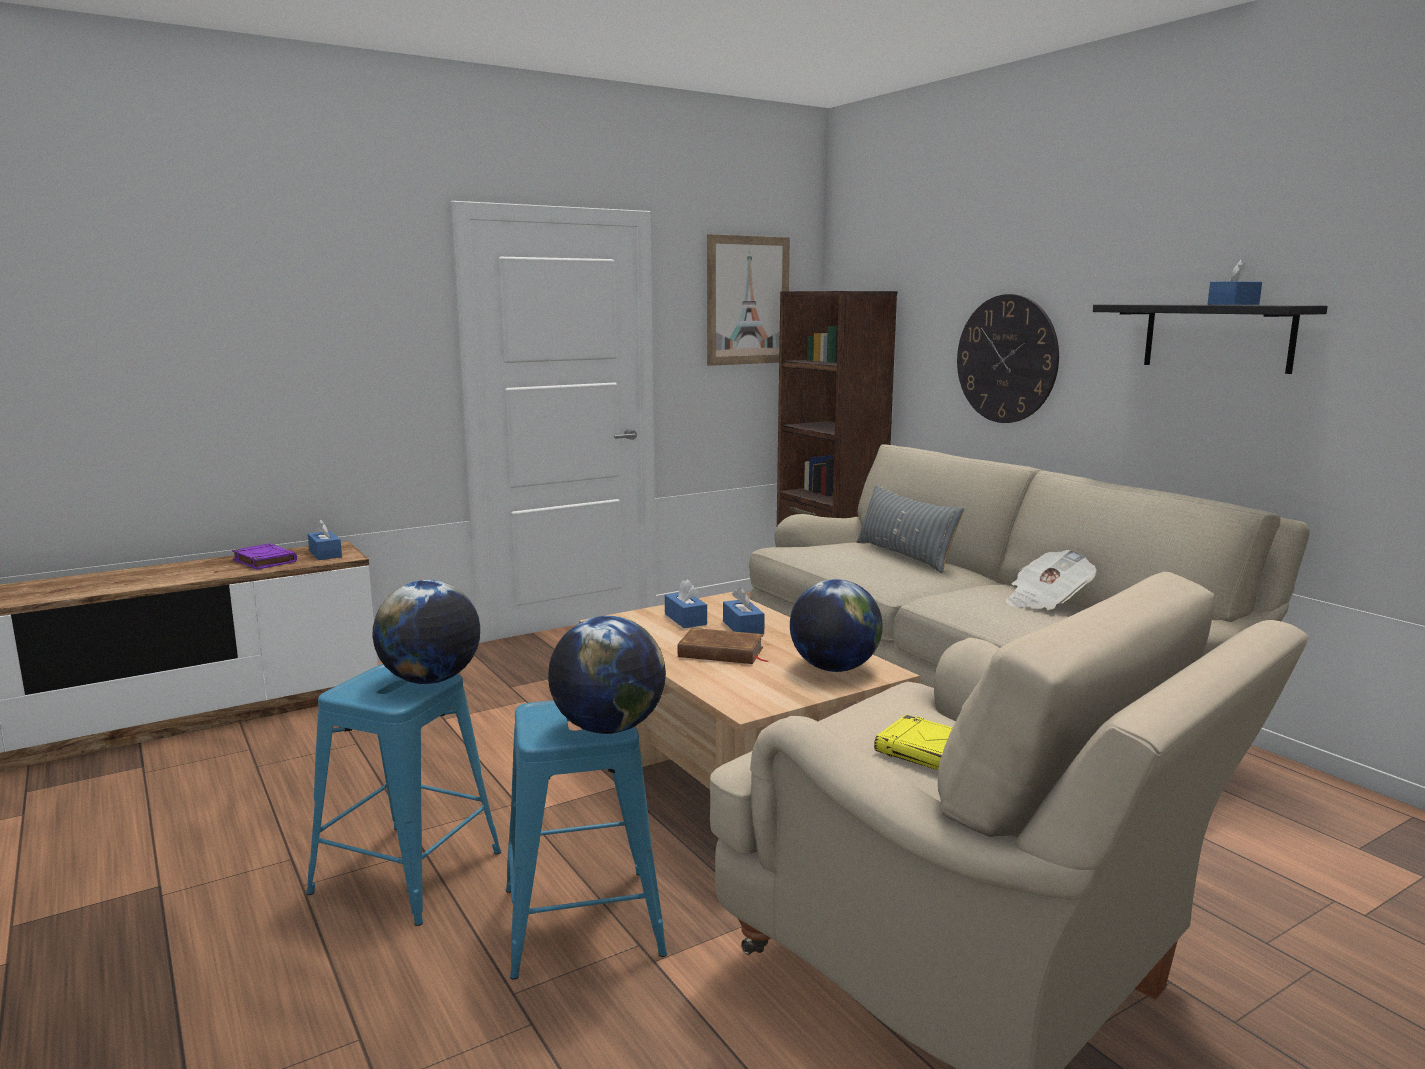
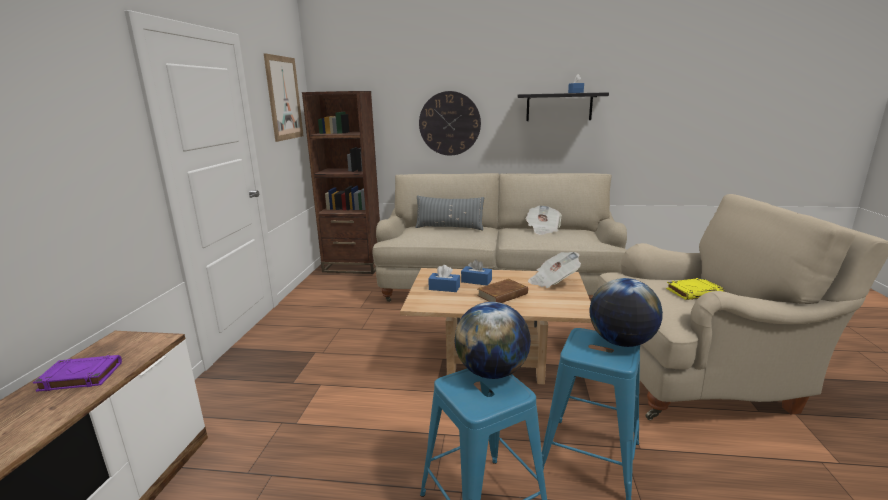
camera: 50 degrees left, 5 degrees up
(325, 554) = (129, 346): blue tissue box -> none
(834, 668) = (553, 282): globe -> newspaper

